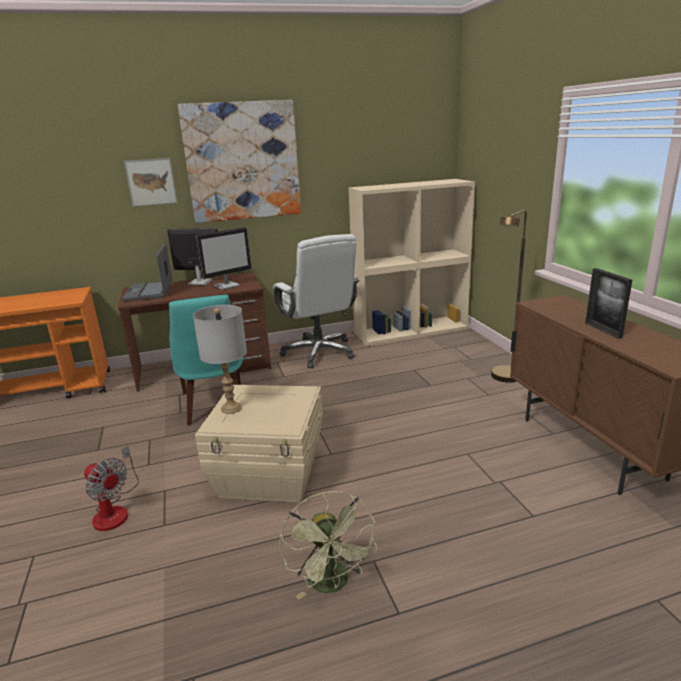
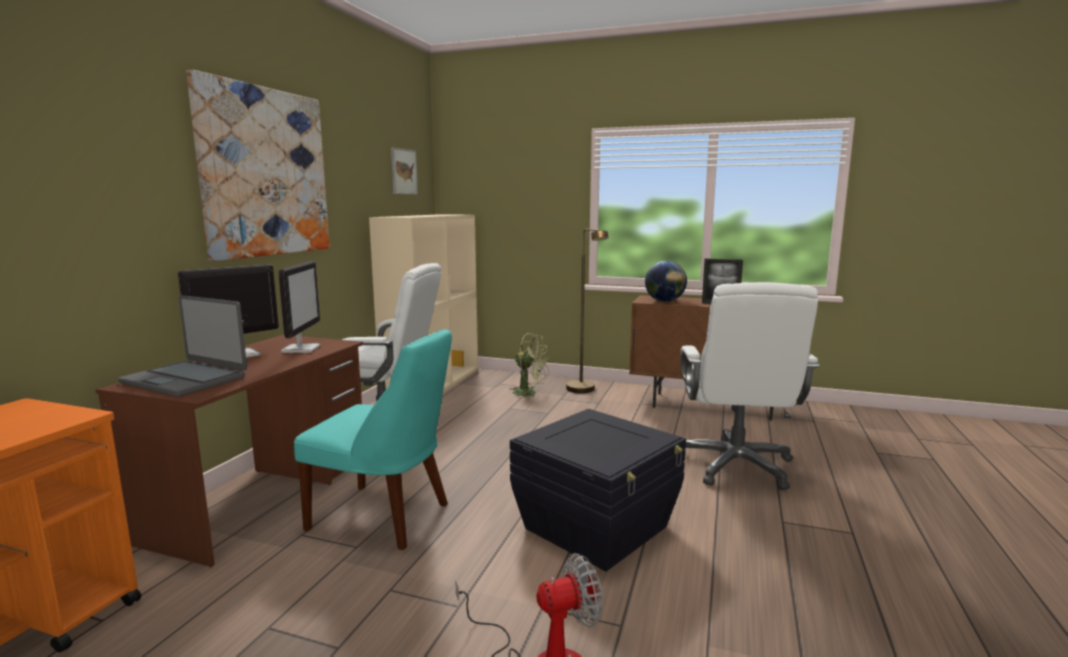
camera: 55 degrees left, 10 degrees down
(151, 182) = (144, 190): picture -> picture (404, 171)
(231, 408) = (577, 450): grey table lamp -> none
(271, 474) = (597, 527): beige storage box -> black storage box
(332, 584) = (802, 549): green fan -> green fan (530, 393)
(459, 504) = (736, 465): none -> white office chair
(554, 309) = (664, 301): none -> globe

